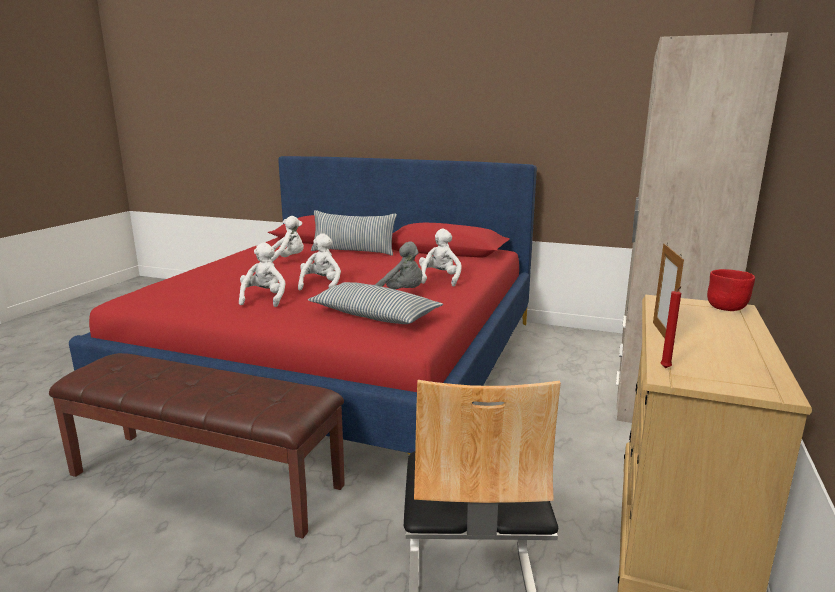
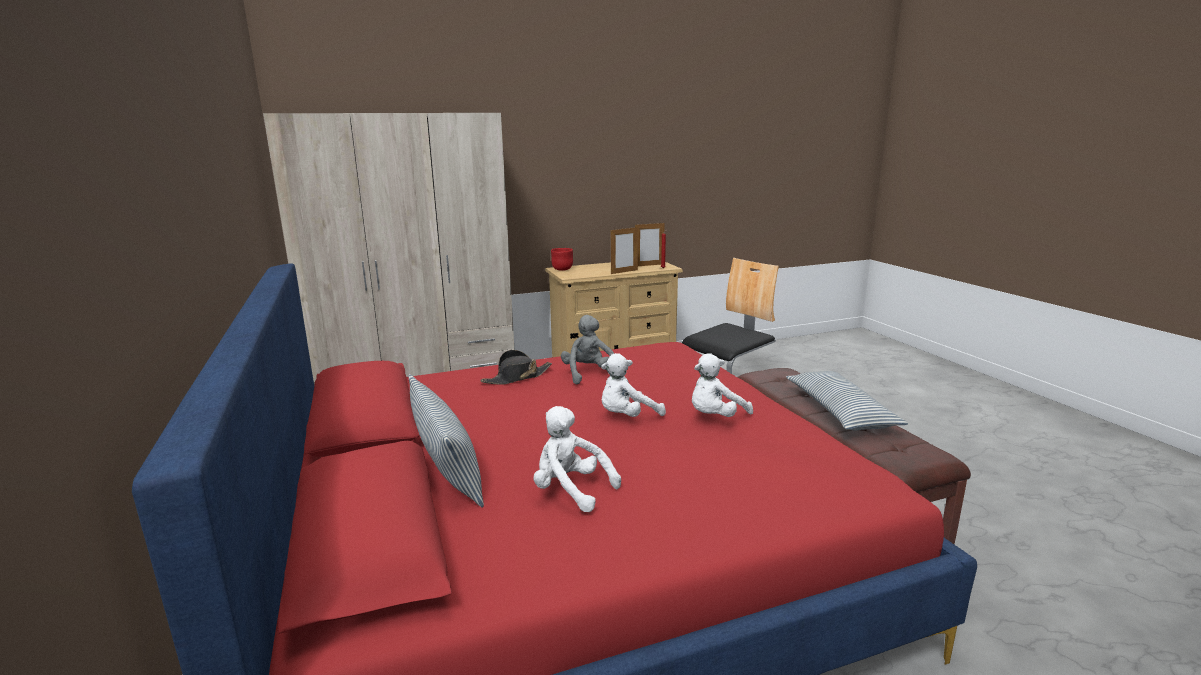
camera: 130 degrees left, 0 degrees up
(374, 315) = (656, 365): pillow -> pillow (840, 412)
(440, 279) = (517, 377): white plush toy -> black hat
(712, 368) = (649, 265): none -> picture frame

